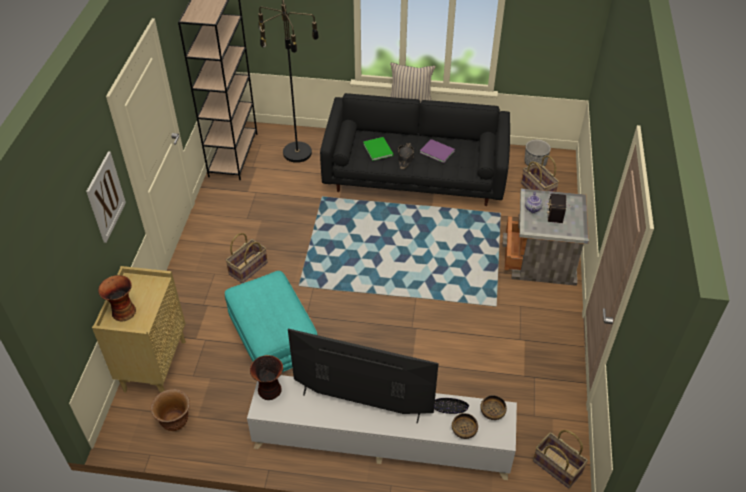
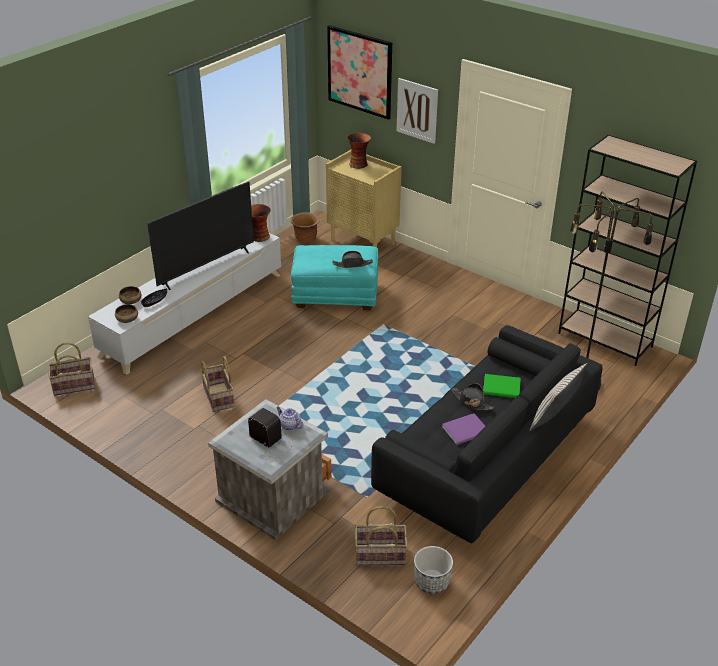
camera: 120 degrees right, 10 degrees down
(62, 243) = (360, 72): none -> picture
(248, 269) = (427, 305): basket -> basket (218, 397)
(276, 288) = (352, 264): none -> black hat

